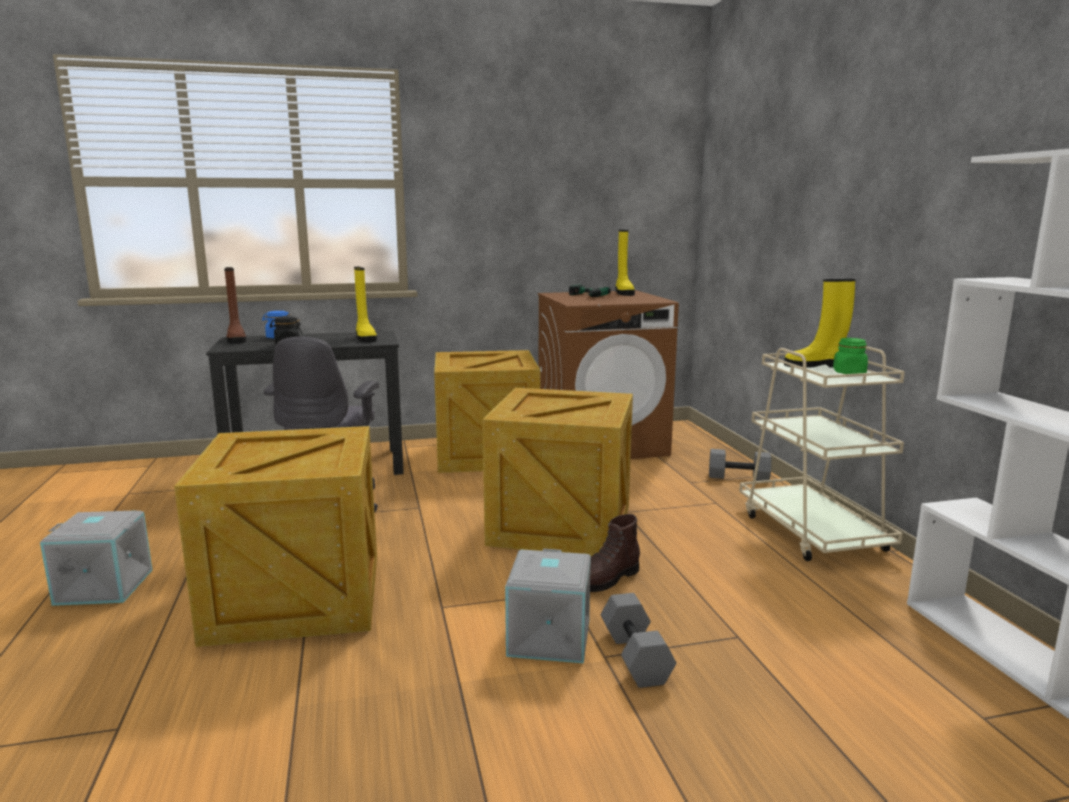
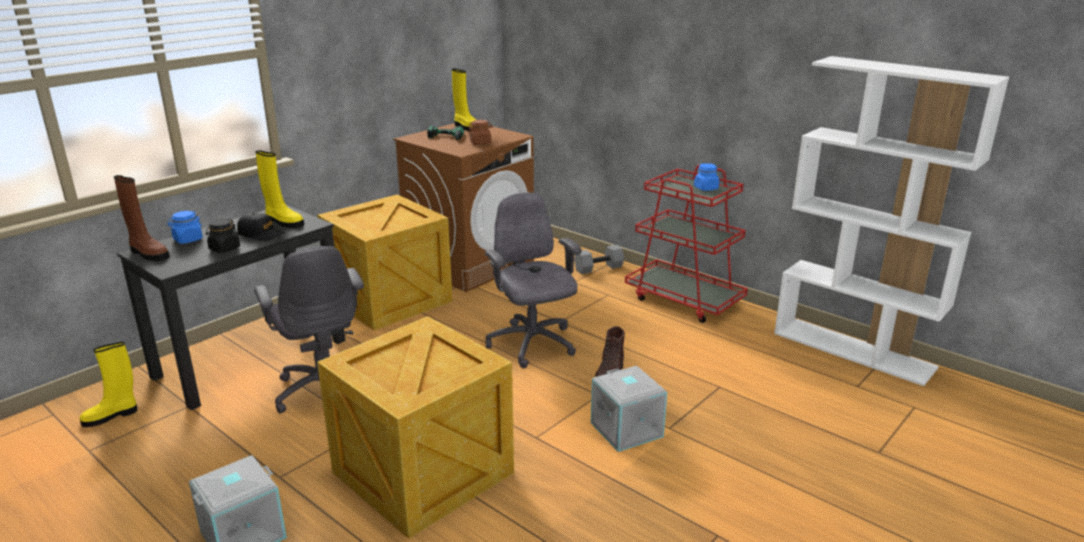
camera: 35 degrees left, 10 degrees up
(332, 341) = (261, 234): none -> black cap
(563, 524) = (532, 345): crate -> grey office chair
(609, 301) = (480, 143): none -> brown jar
(637, 657) = (685, 421): grey dumbbell -> none
(812, 531) = (684, 300): beige cart -> red cart
(815, 365) = (678, 184): yellow boot -> yellow boot (112, 416)
(849, 373) = (706, 188): green jar -> blue jar

